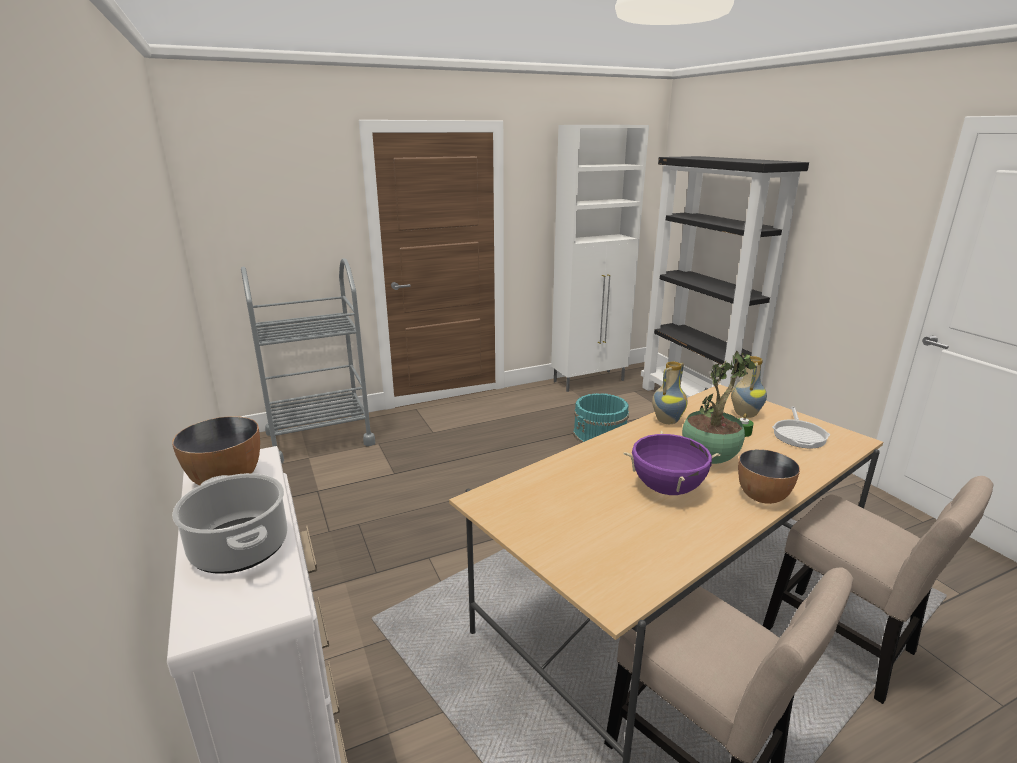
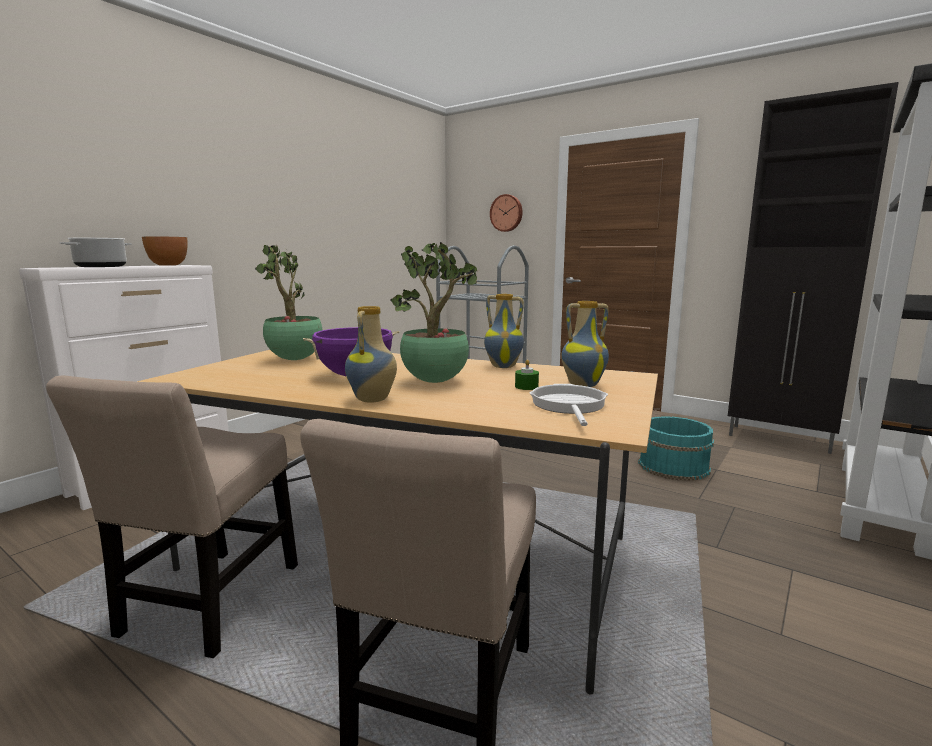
camera: 60 degrees right, 10 degrees down
(294, 212) = (507, 213): none -> wall clock
(560, 508) = (294, 360): none -> potted plant
(590, 381) = (781, 439): white cabinet -> black cabinet
(762, 497) = (373, 400): bowl -> vase
(799, 435) = (568, 406): frying pan -> frying pan turned 105 degrees clockwise

